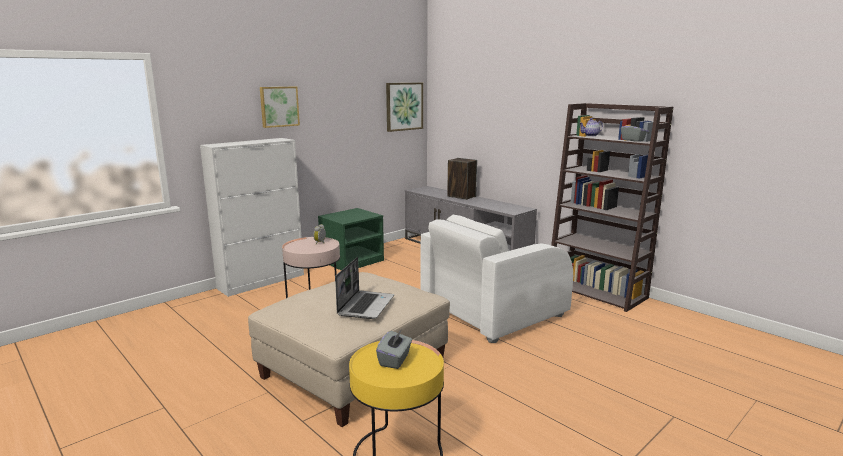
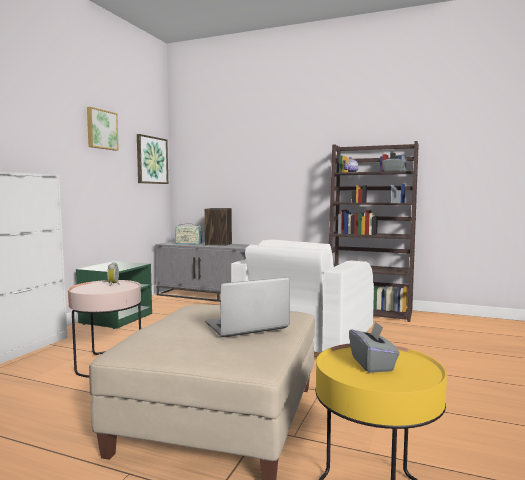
camera: 25 degrees left, 10 degrees down
(279, 106) = (33, 139): picture -> picture (101, 129)
(365, 305) = (246, 326): laptop -> laptop turned 105 degrees counterclockwise
(435, 192) = (188, 243): none -> radio

